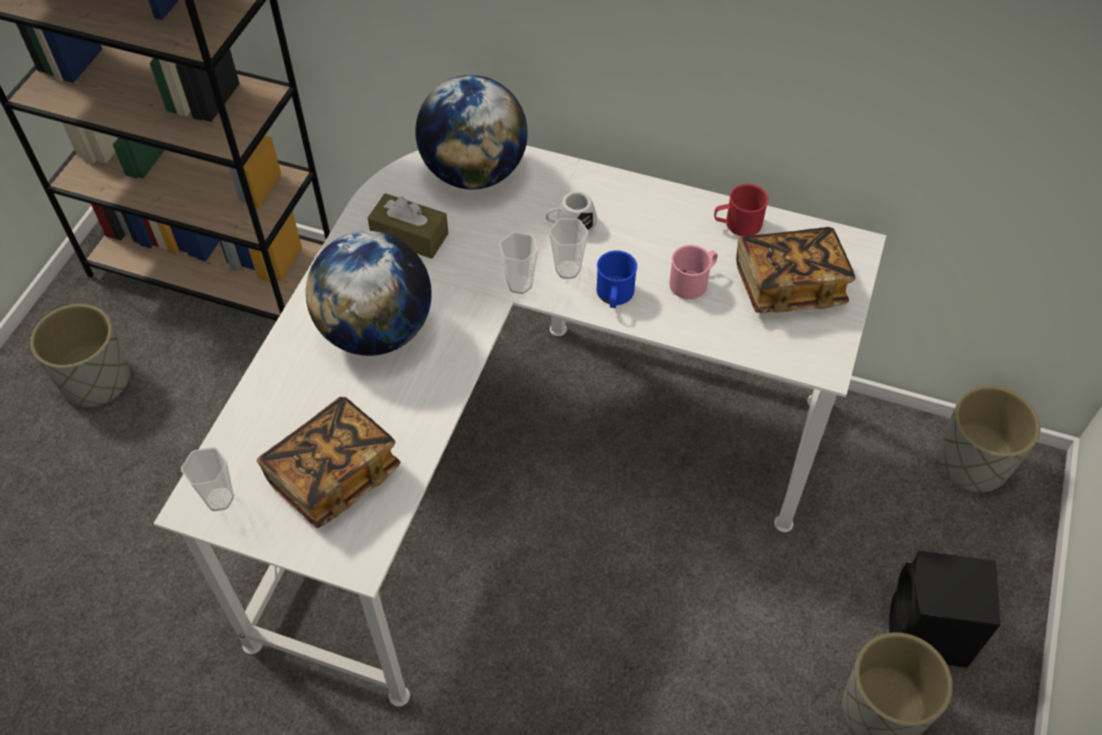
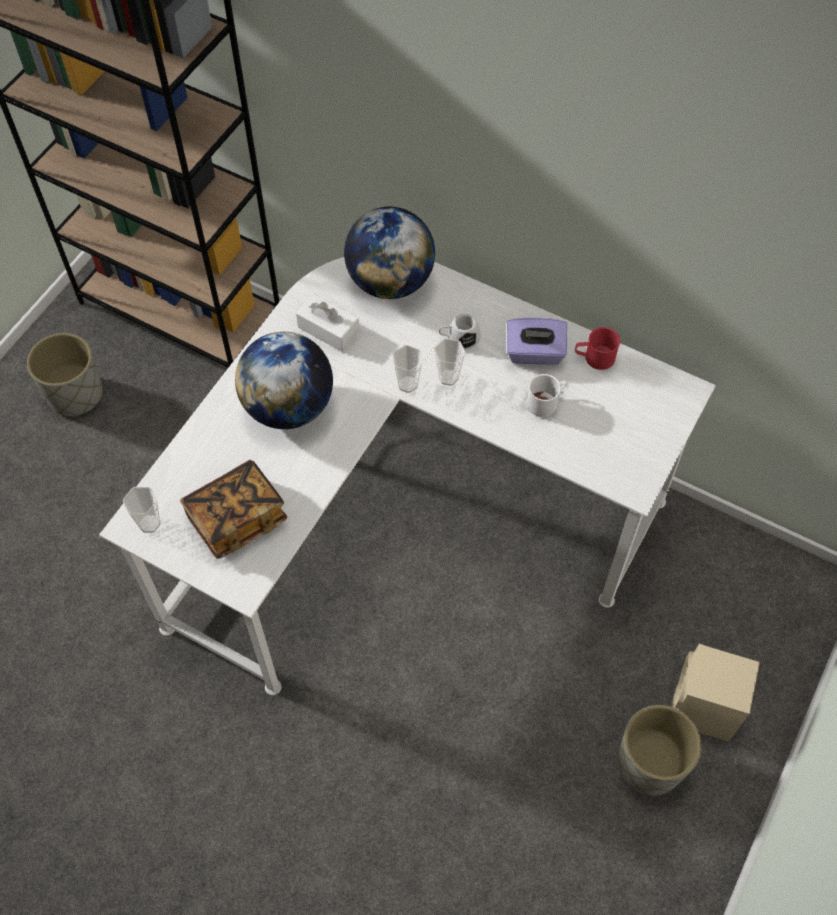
camera: 10 degrees right, 5 degrees up
(409, 236) = (328, 330): brown tissue box -> white tissue box
(614, 296) = (481, 405): blue mug -> none
(665, 229) = (534, 353): none -> purple tissue box
(693, 281) = (546, 402): pink mug -> white mug
(789, 285) = (623, 417): book -> none
(927, 635) = (702, 710): black speaker -> beige speaker
(973, 464) = (778, 575): grey planter -> none

